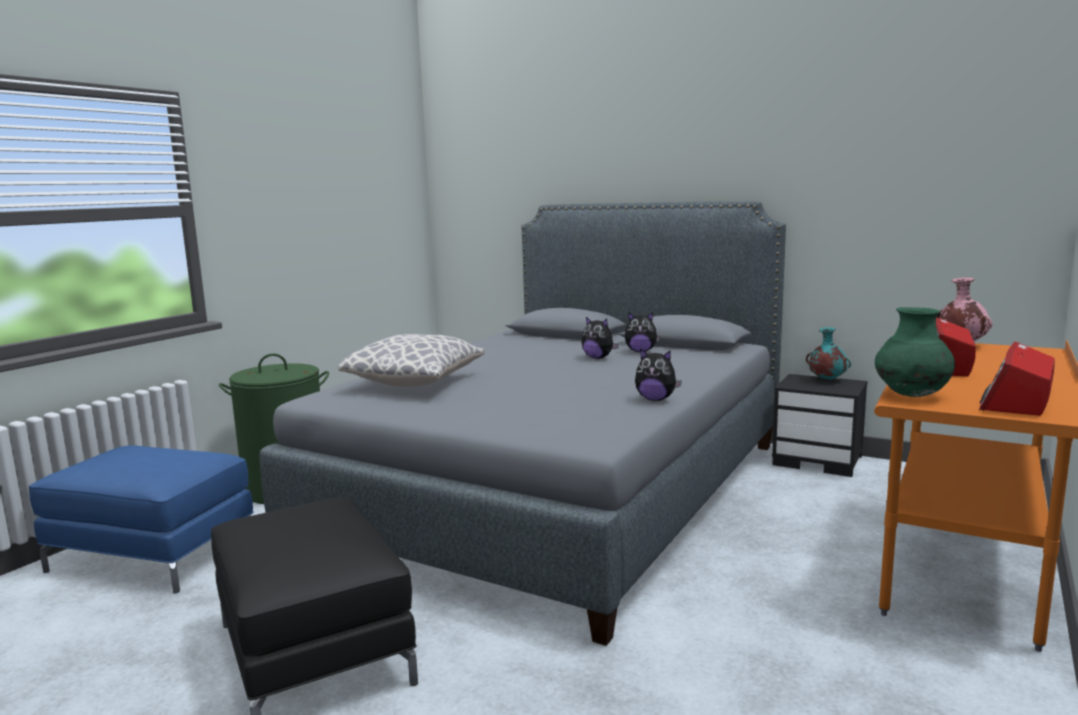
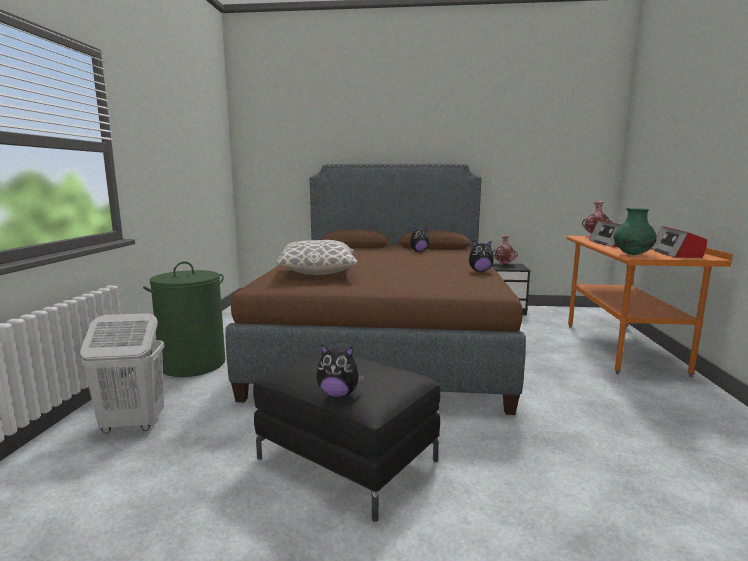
camera: 25 degrees left, 0 degrees up
(153, 555) = (132, 425): blue ottoman -> white laundry basket
(558, 489) = (384, 340): grey bed -> brown bed
(598, 358) = (401, 255): plush toy -> plush toy (338, 394)
(826, 380) = (503, 264): turquoise vase -> pink vase

